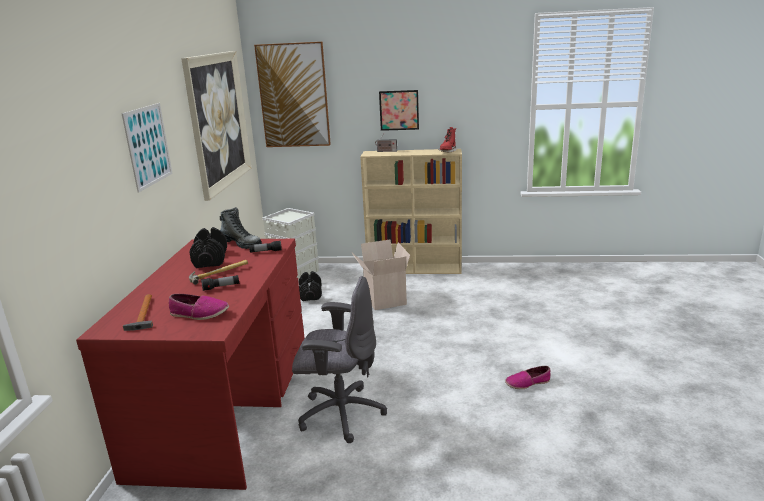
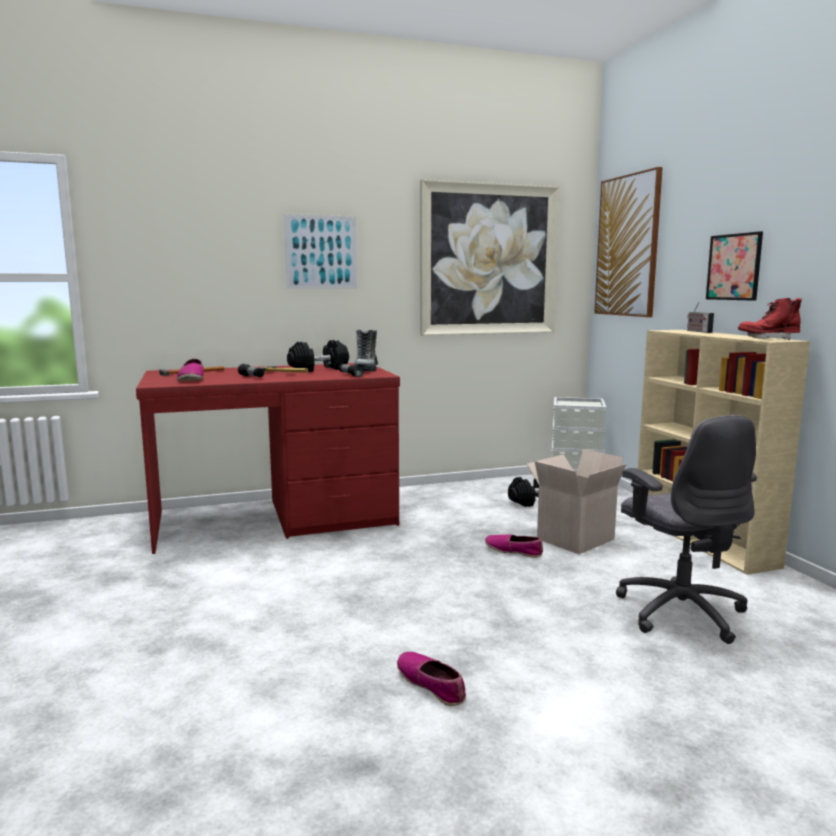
camera: 65 degrees right, 10 degrees down
(340, 414) = (285, 567): grey office chair -> grey office chair (680, 611)
(385, 322) = (513, 551): none -> shoe

